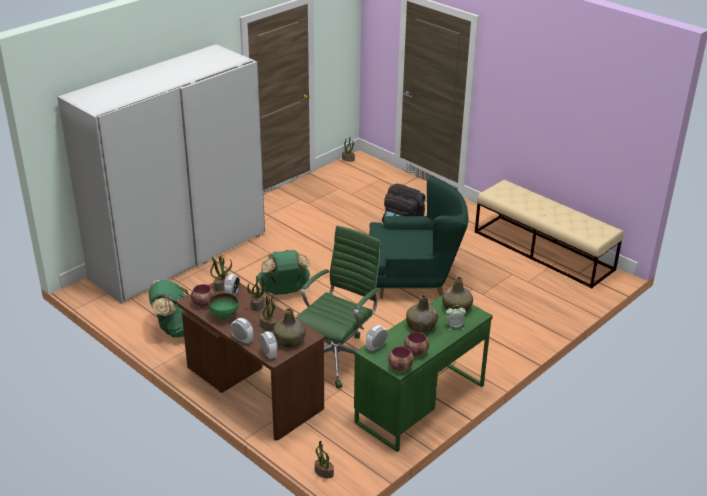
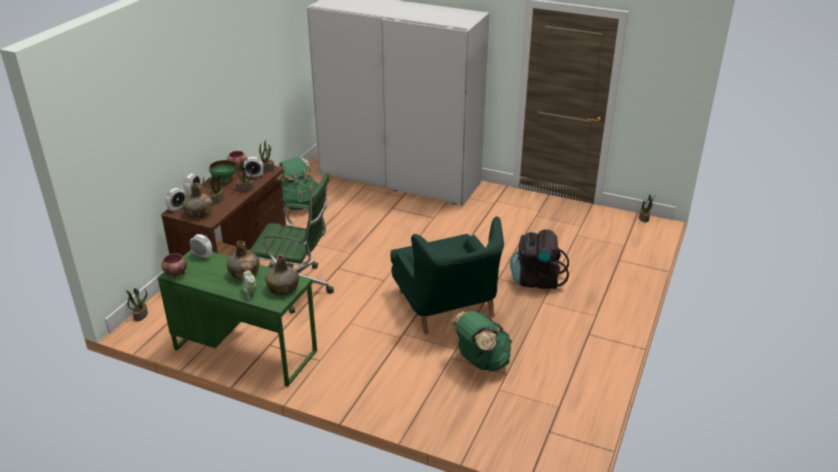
camera: 70 degrees right, 0 degrees up
(284, 291) = (379, 238): green backpack -> green backpack (481, 361)
(416, 352) = (201, 278): bowl -> none
(543, 251) = (576, 392): beige bench -> none

